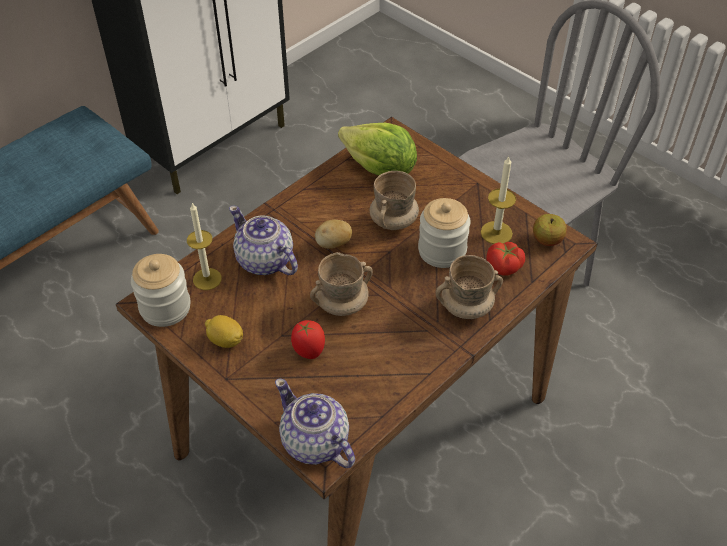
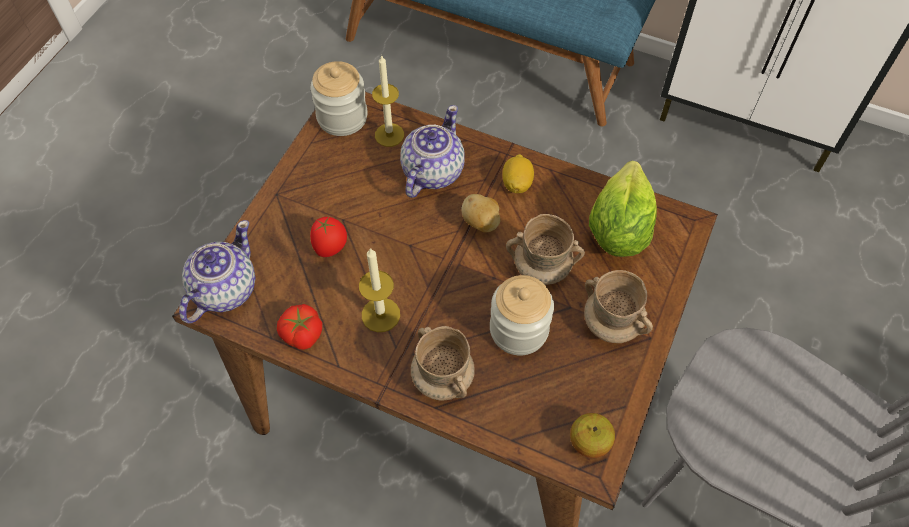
camera: 70 degrees right, 10 degrees up
(225, 340) = (320, 177): lemon -> lemon (517, 183)
(342, 304) = (401, 257): beige mug -> beige mug (612, 323)
(496, 233) = (574, 380): candle -> candle (380, 315)
(504, 267) = (522, 403): tomato -> tomato (301, 334)

